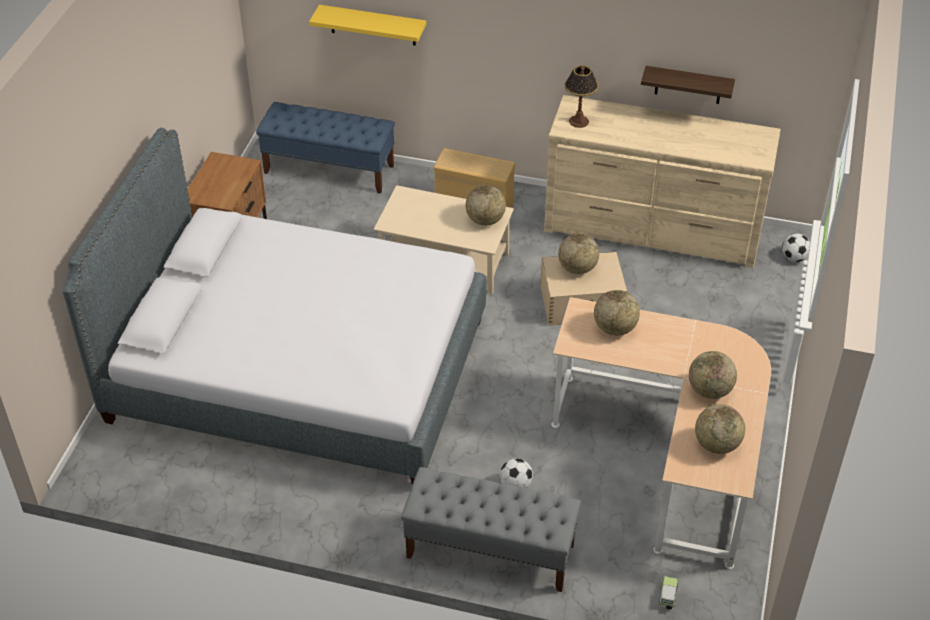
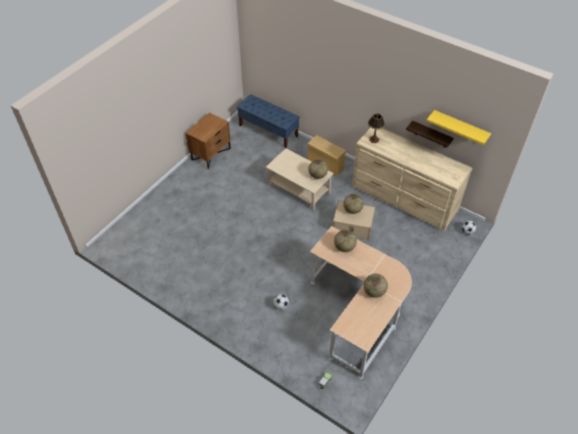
camera: 20 degrees right, 5 degrees up
(297, 370) = (211, 223): grey bed -> none
(373, 25) = (293, 70): yellow shelf -> yellow shelf (460, 127)
(489, 551) = (254, 334): grey bench -> none
(716, 444) = (364, 320): globe -> none

